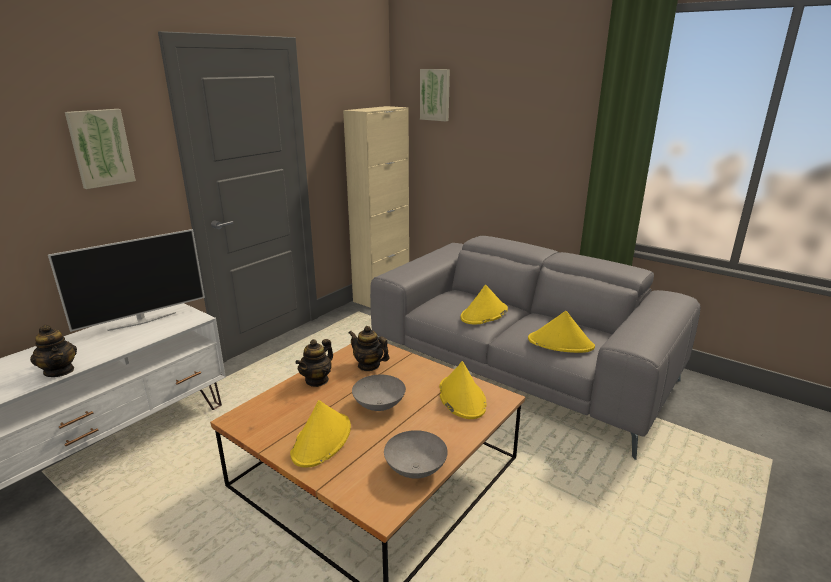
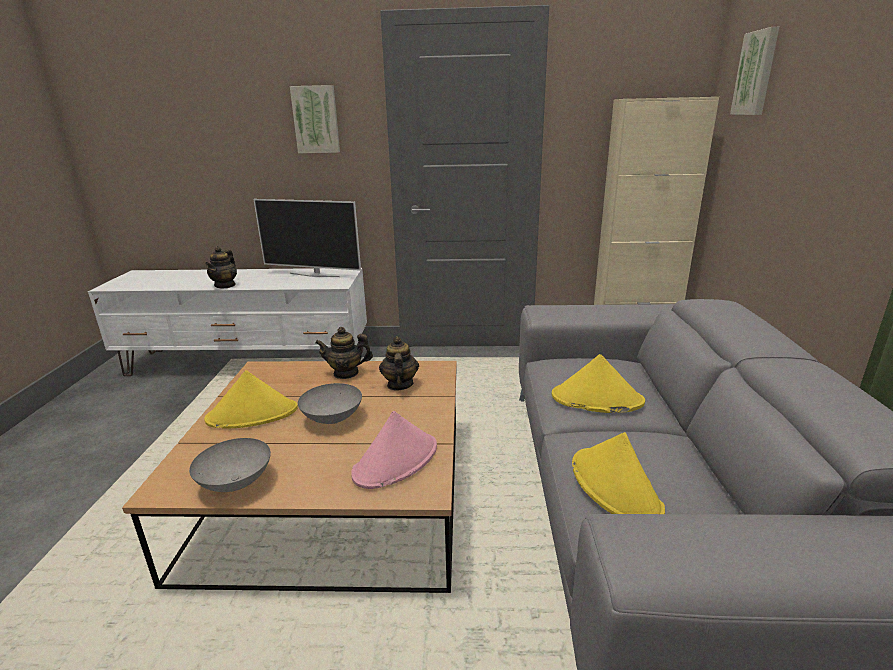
camera: 55 degrees right, 0 degrees up
(461, 397) = (396, 461): yellow hat -> pink hat

